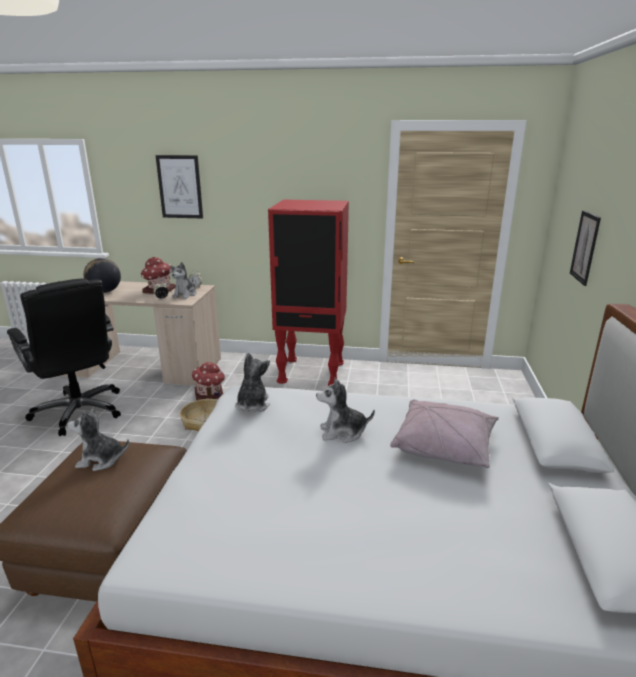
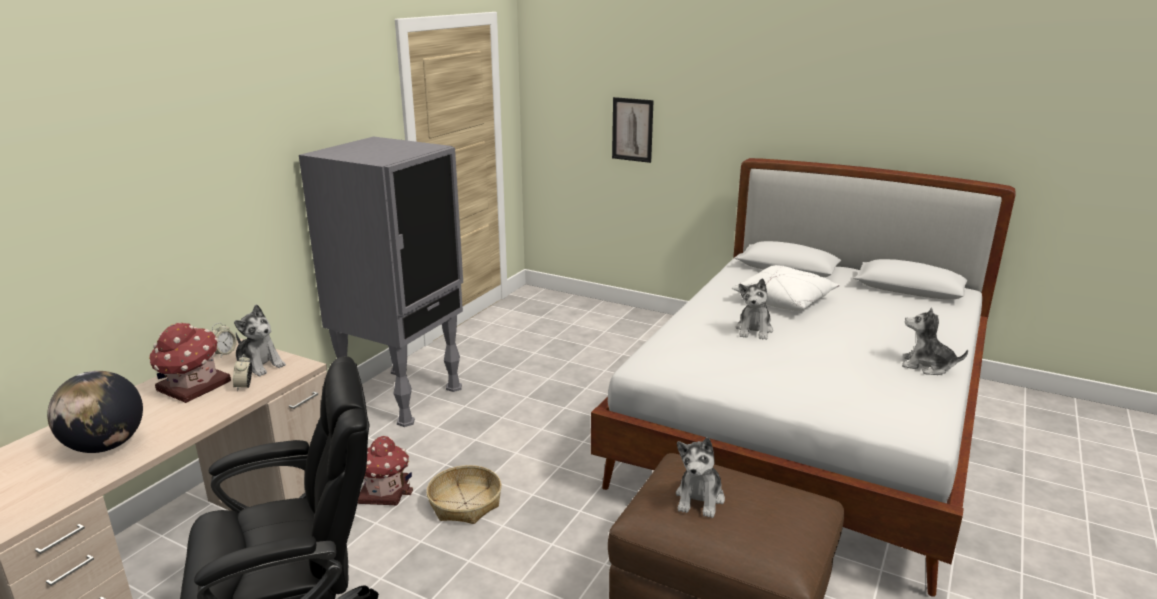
camera: 70 degrees left, 0 degrees up
(180, 187) = (119, 176): picture -> none
(252, 405) = (681, 363): plush toy -> plush toy (927, 366)
(312, 372) = (404, 395): red cabinet -> grey cabinet
(444, 446) = (784, 300): purple pillow -> white pillow

